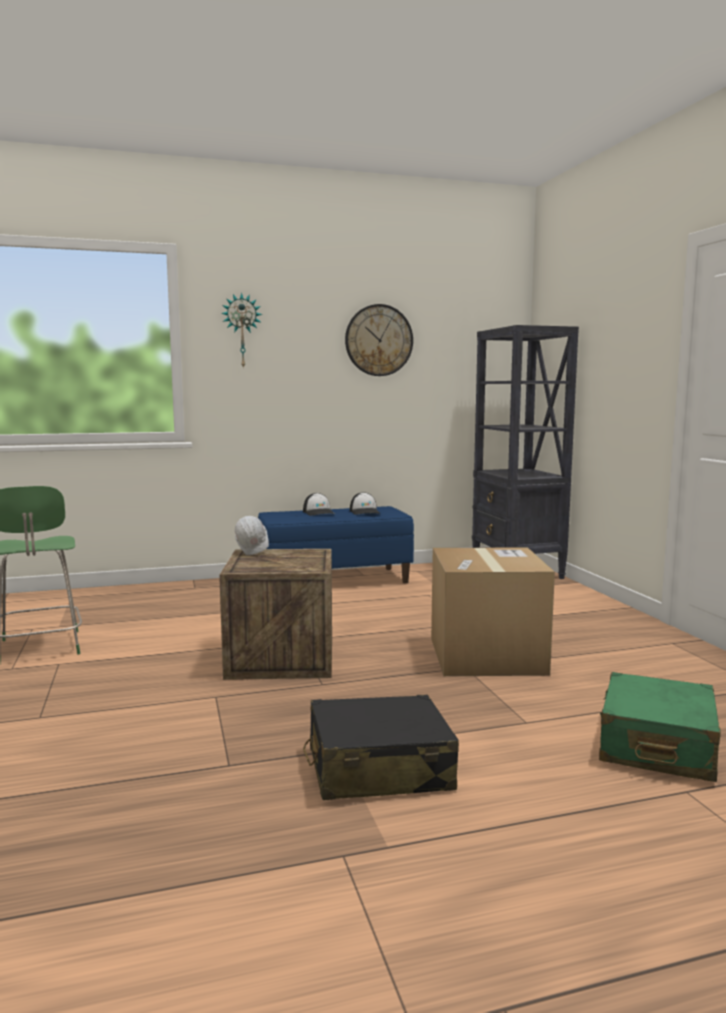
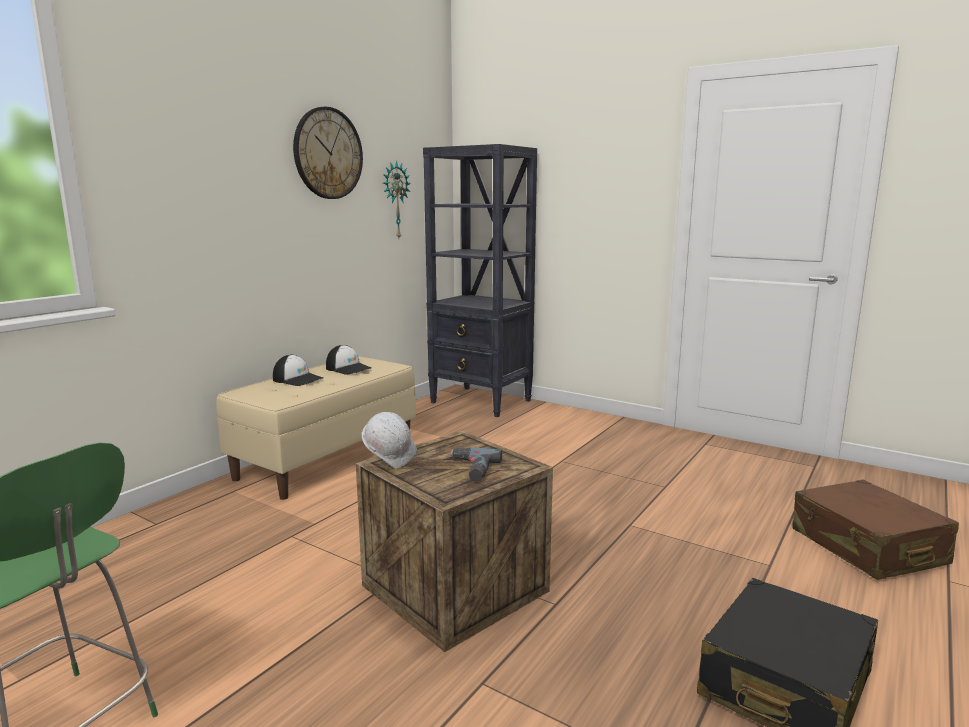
camera: 40 degrees left, 5 degrees up
(242, 331) = (165, 132): wall clock -> wall clock (395, 201)
(282, 563) = (471, 469): none -> power drill
(335, 580) = (327, 458): blue bench -> beige bench
(486, 655) = (621, 504): cardboard box -> none
(656, 746) = (867, 547): green suitcase -> brown suitcase

